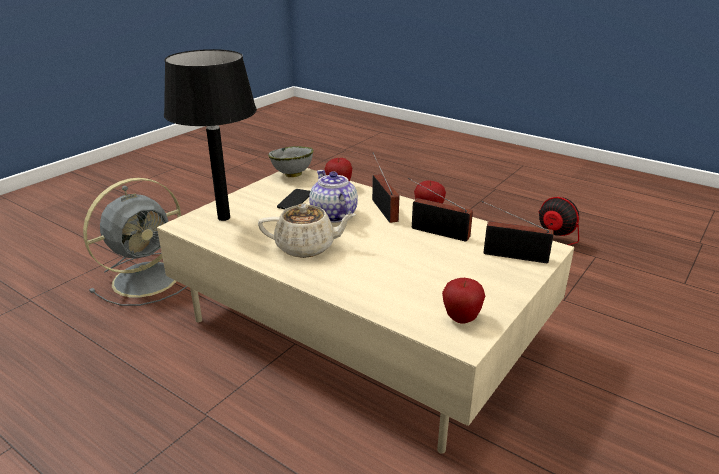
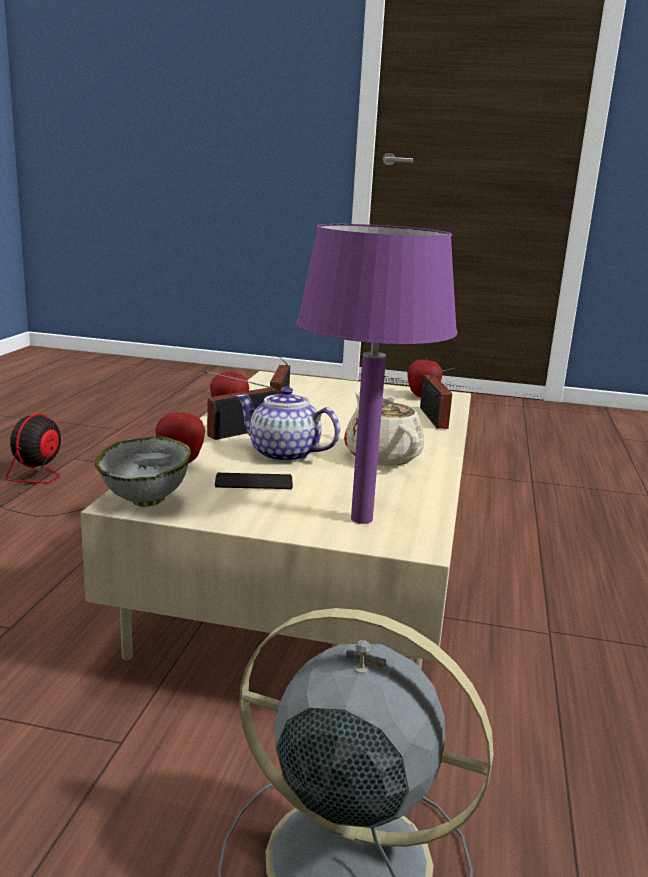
camera: 115 degrees left, 10 degrees down
(223, 218) = (362, 519): black table lamp -> purple table lamp
(333, 215) = (283, 454): teapot -> teapot turned 75 degrees clockwise
(511, 255) = (299, 385): radio -> radio (433, 419)

